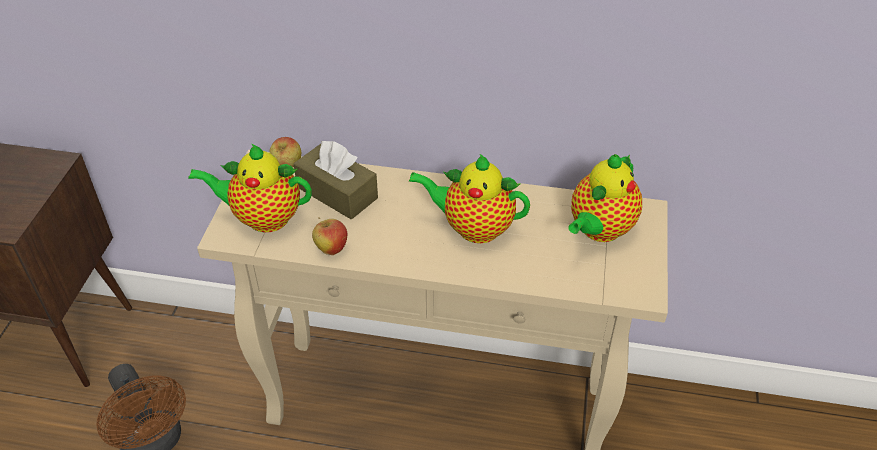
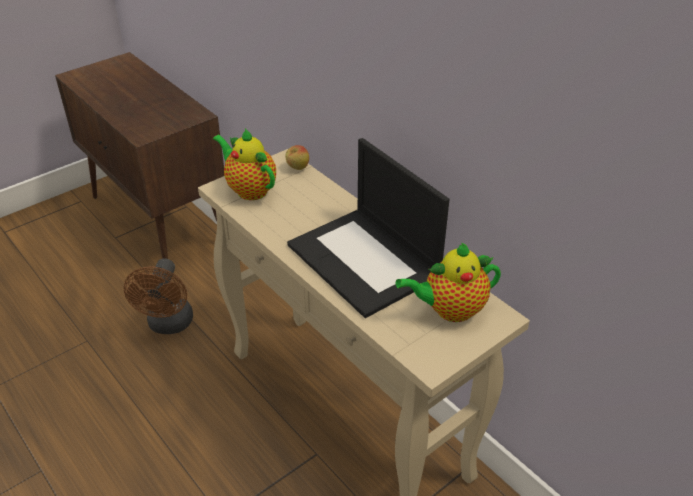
camera: 40 degrees right, 5 degrees down
(331, 248) = (266, 226): apple -> none
(337, 193) = (307, 197): brown tissue box -> none
(473, 228) = (365, 261): teapot -> laptop

